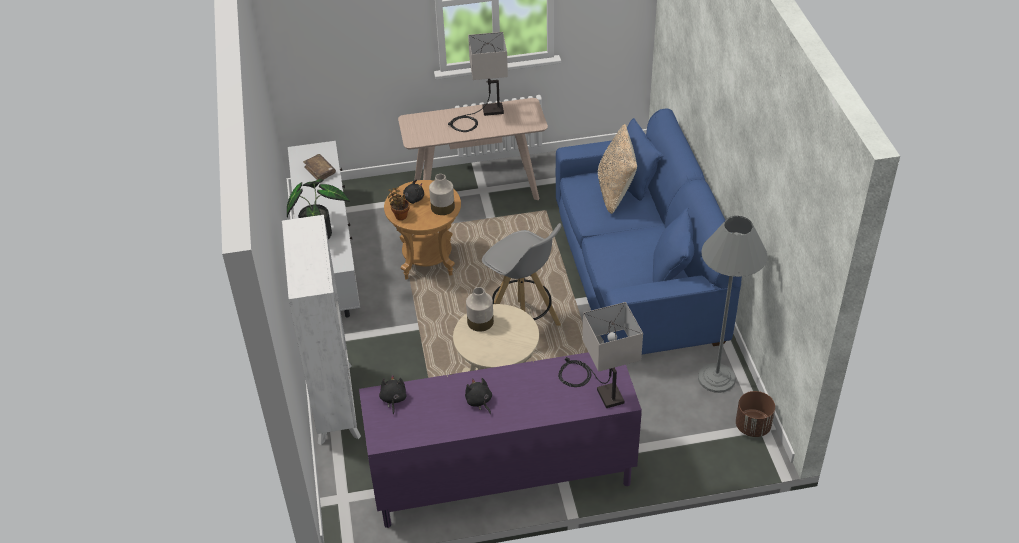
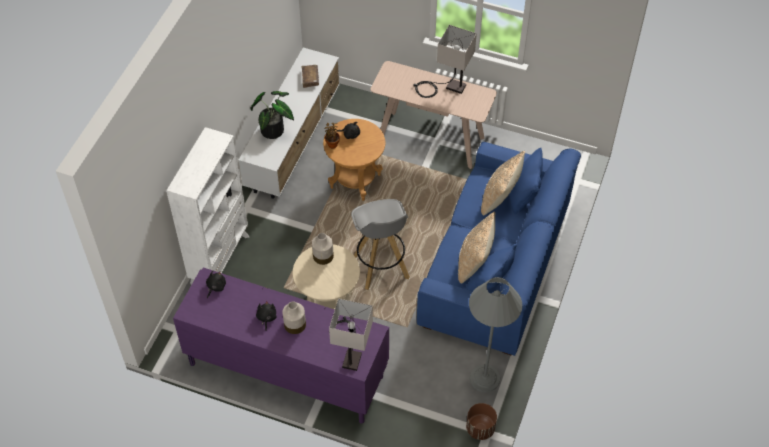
camera: 30 degrees right, 10 degrees up
(442, 207) = (366, 151): beige vase -> beige vase (295, 324)
(641, 260) = (474, 264): none -> beige pillow

